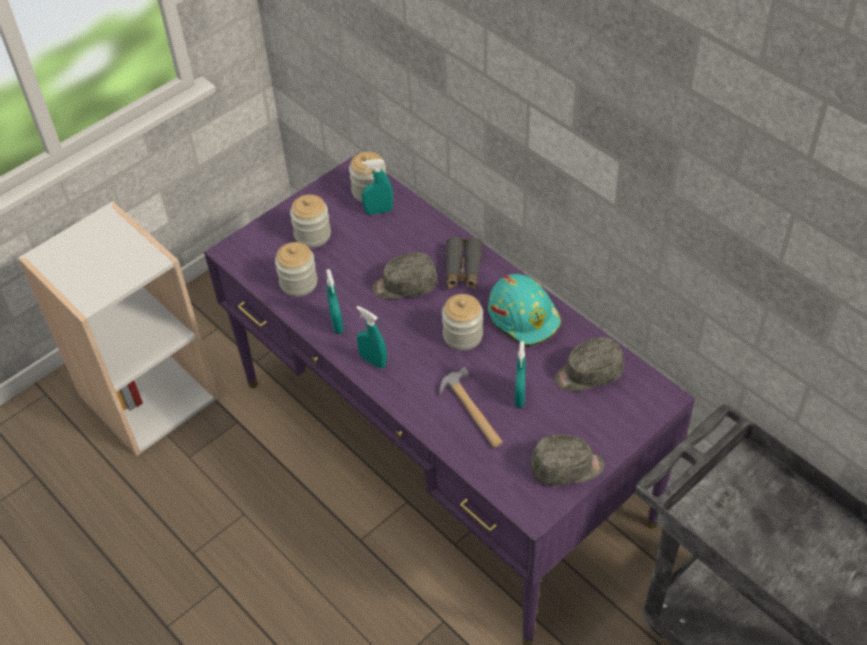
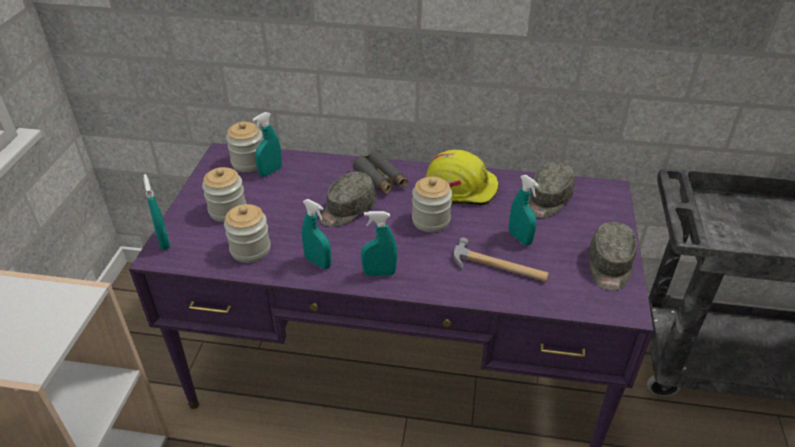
camera: 40 degrees left, 10 degrees down
(244, 240) = (164, 241): none -> turquoise spray bottle
(524, 316) = (461, 187): turquoise hard hat -> yellow hard hat
(567, 468) = (609, 266): grey cap -> grey cap turned 150 degrees clockwise

